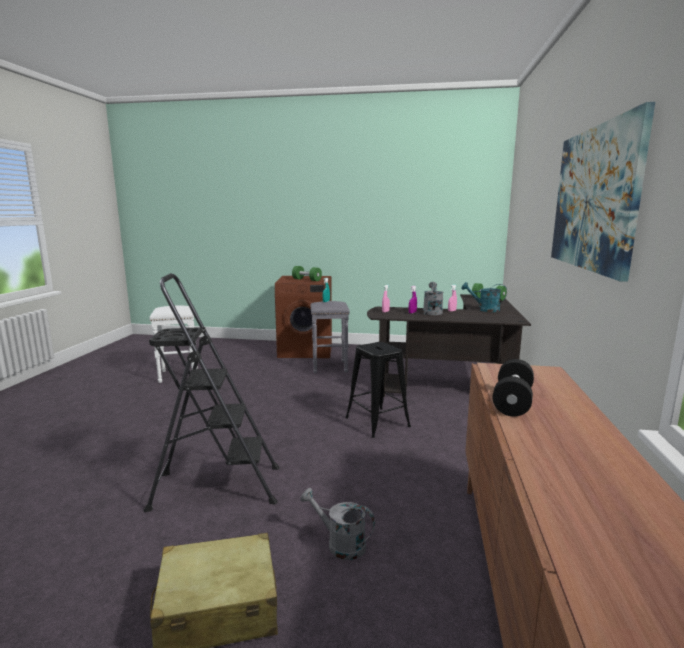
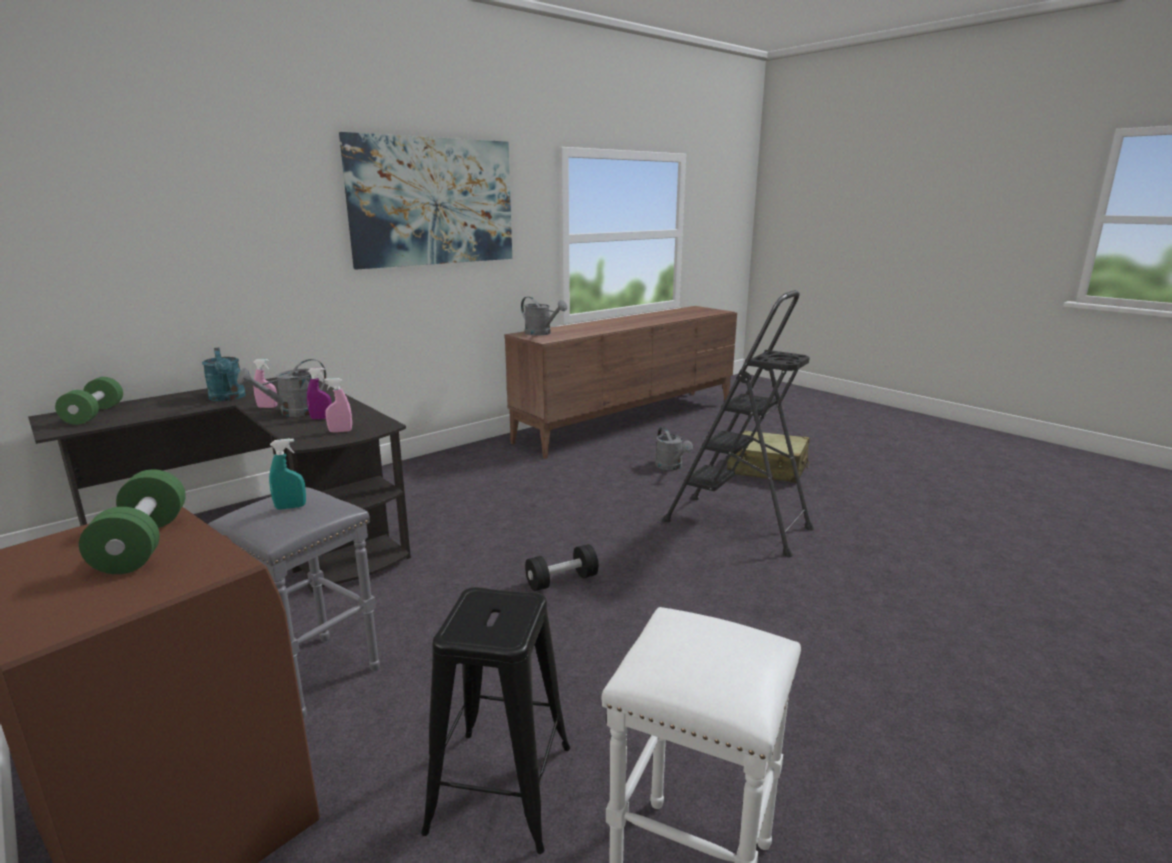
camera: 140 degrees left, 5 degrees up
(377, 422) = (493, 524): black stool -> black stool (500, 789)
(512, 402) = (594, 331): black dumbbell -> black dumbbell (562, 581)
(539, 378) = (542, 333): none -> grey watering can

